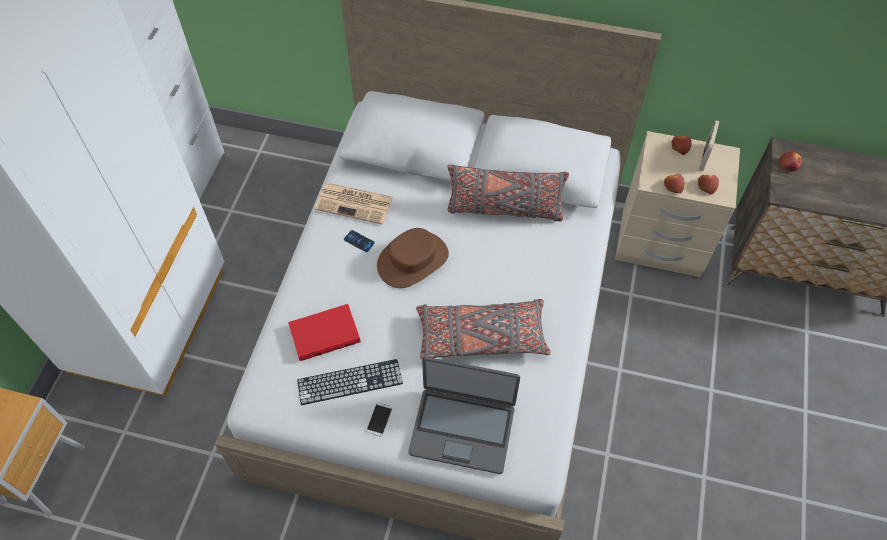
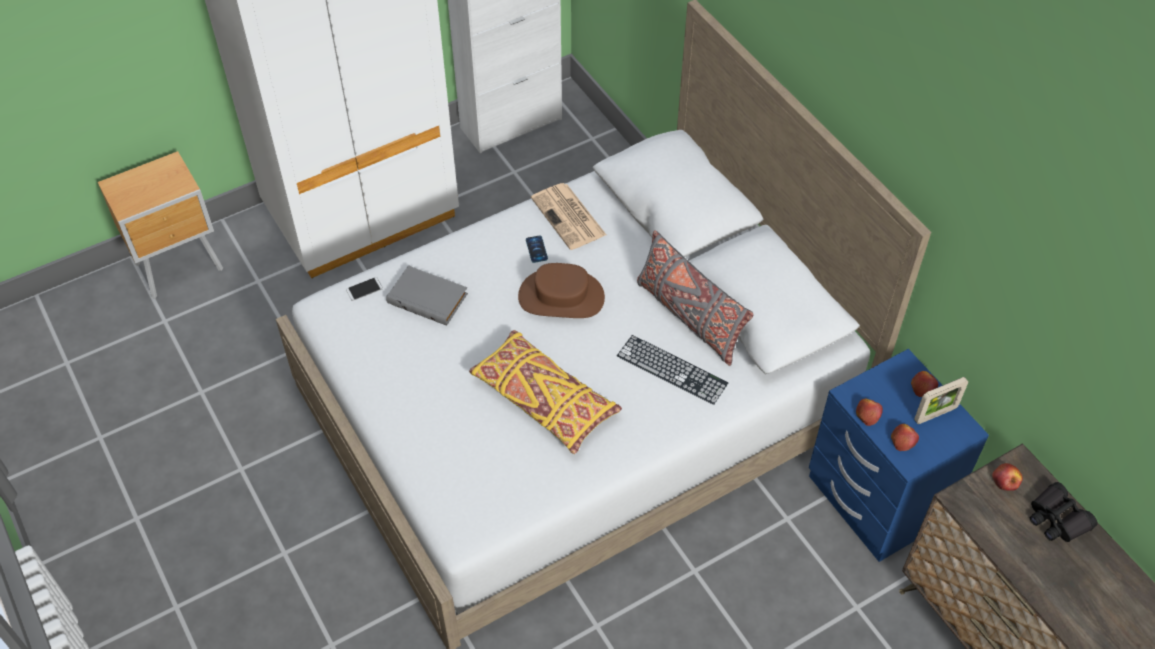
camera: 45 degrees right, 5 degrees down
(325, 333) = (429, 297): red book -> grey book
(350, 382) = (404, 348): keyboard -> keyboard (672, 369)
(379, 419) = (393, 392): phone -> phone (364, 289)
(462, 429) = (444, 453): laptop -> none
(481, 336) = (543, 399): grey pillow -> yellow pillow
(660, 243) = (875, 499): beige nightstand -> blue nightstand
(834, 165) = (1057, 519): none -> black binoculars

